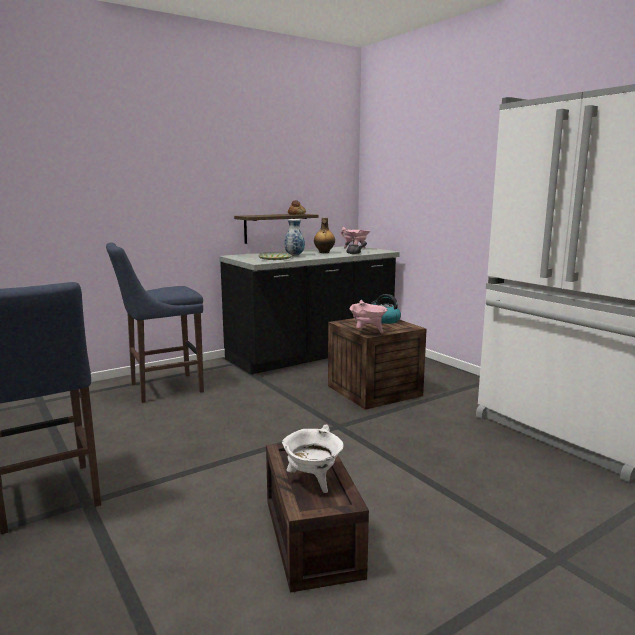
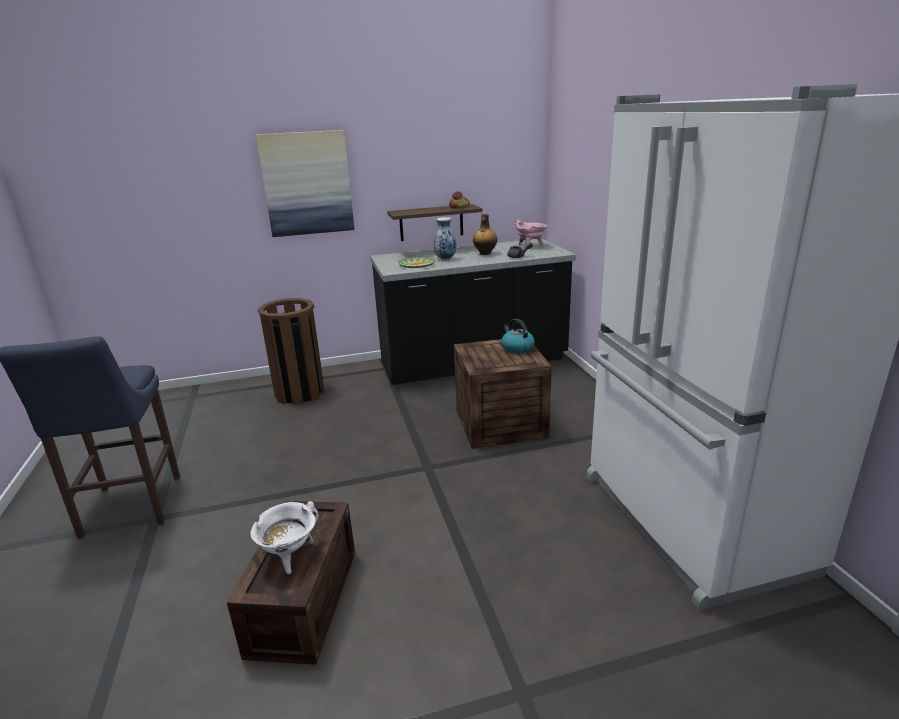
camera: 20 degrees right, 10 degrees up
(162, 388) = (299, 393): blue stool -> brown trash can
(165, 186) = (307, 184): none -> picture
(367, 332) = (479, 366): pink cooking pot -> none

